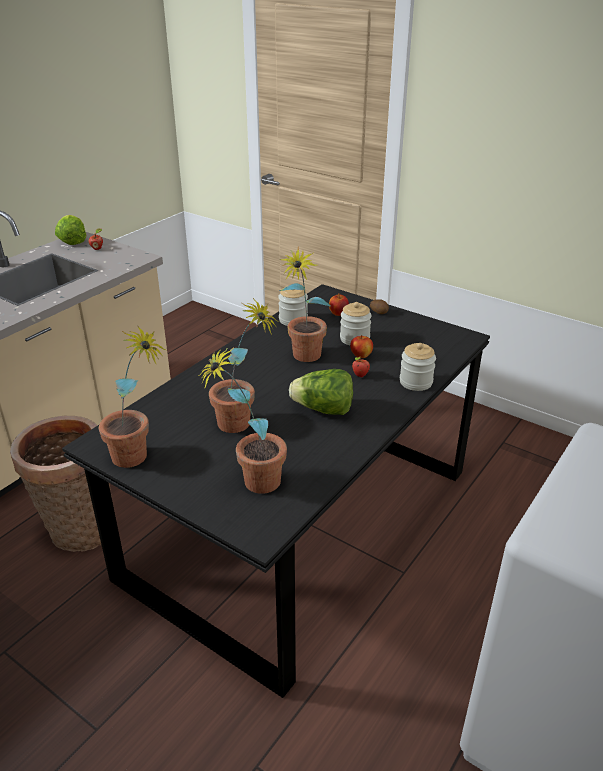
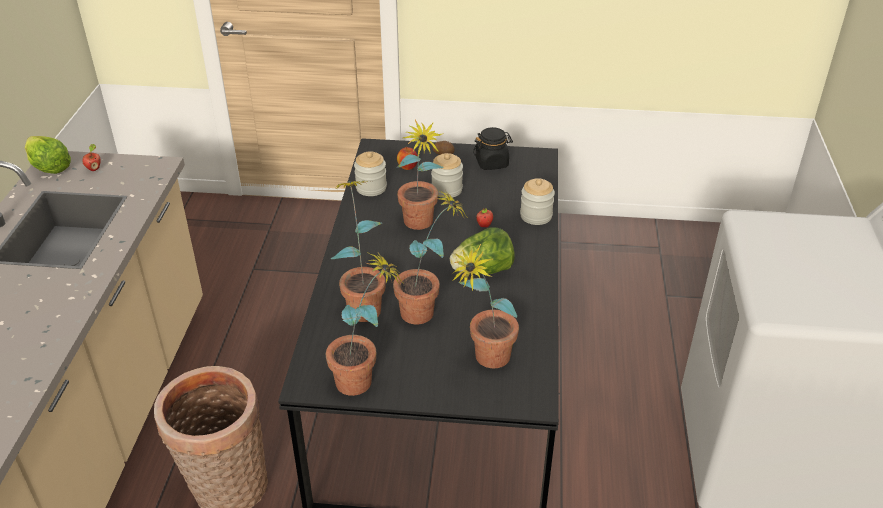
camera: 30 degrees left, 5 degrees up
(198, 400) = (362, 303): none -> potted plant
(361, 355) = (467, 205): apple -> none
(415, 330) = (492, 163): none -> black jar

